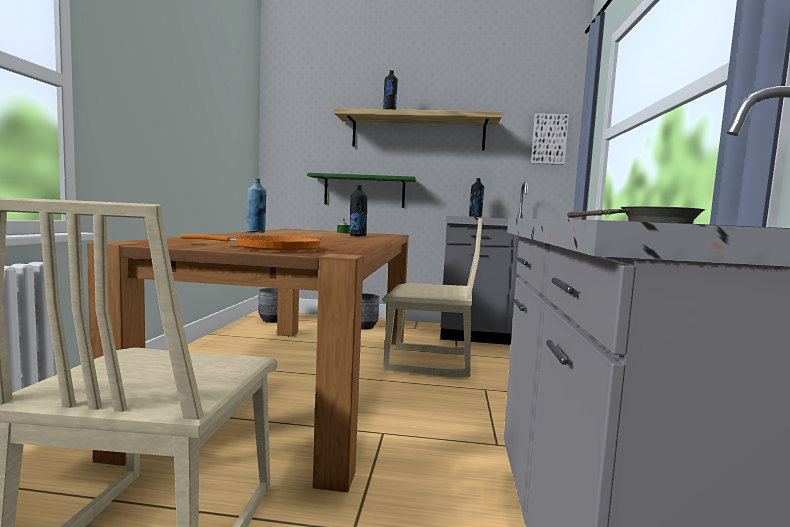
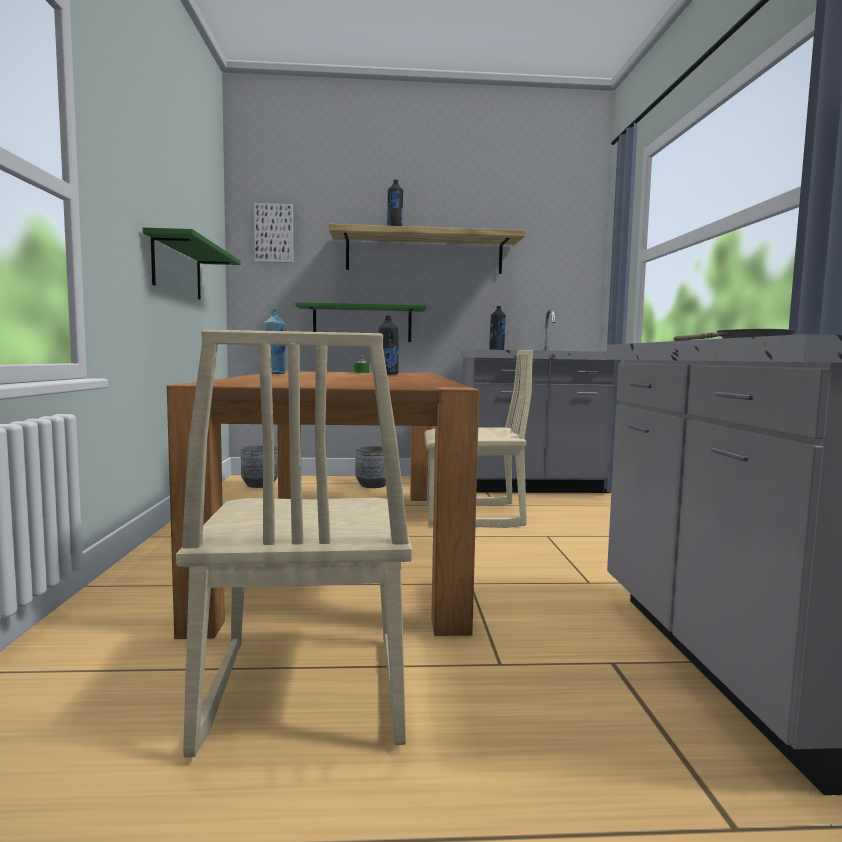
camera: 10 degrees left, 0 degrees up
(198, 145) = (177, 269): none -> green shelf
(272, 248) = (365, 385): orange frying pan -> none
(549, 139) = (571, 261): picture -> picture (274, 233)

